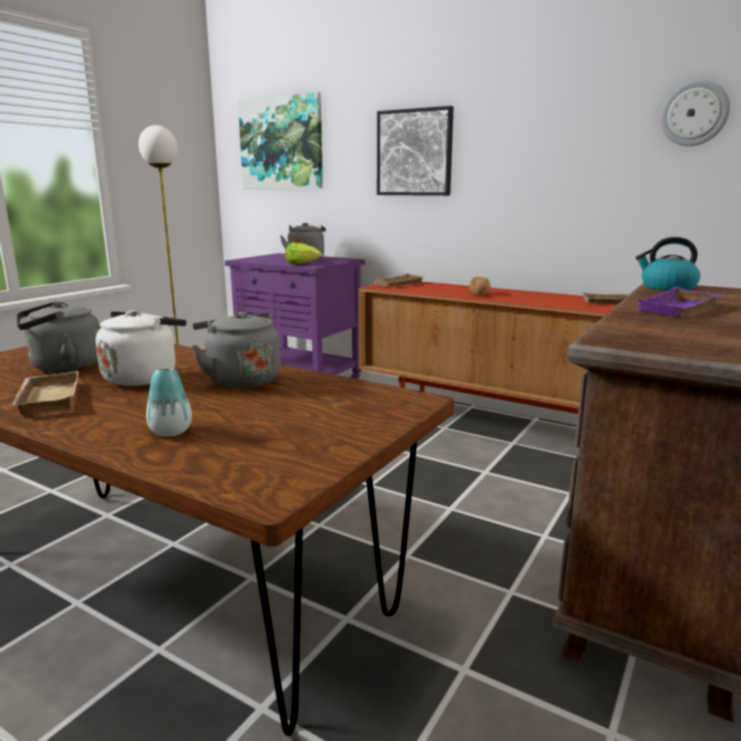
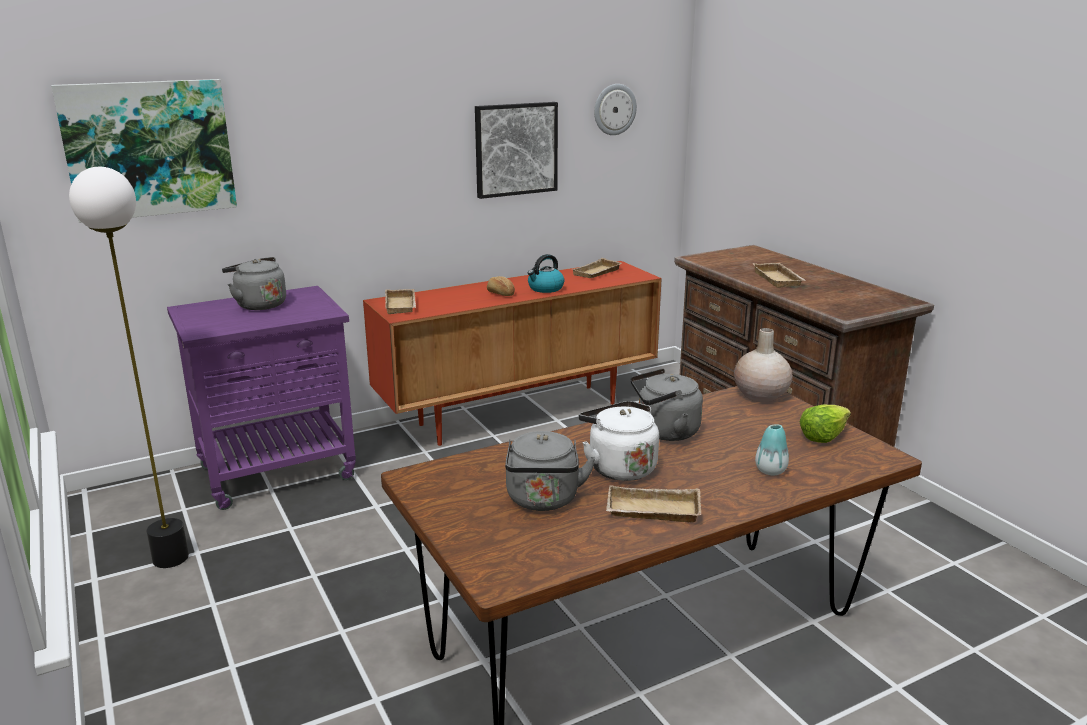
camera: 60 degrees left, 5 degrees up
(302, 264) = (306, 314): lettuce -> lettuce (822, 436)
(400, 402) = (760, 395): none -> beige vase
(414, 153) = (368, 152): picture -> picture (516, 149)
(667, 288) = (708, 260): kettle -> kettle (545, 288)
(680, 310) = (779, 279): purple tray -> beige tray

